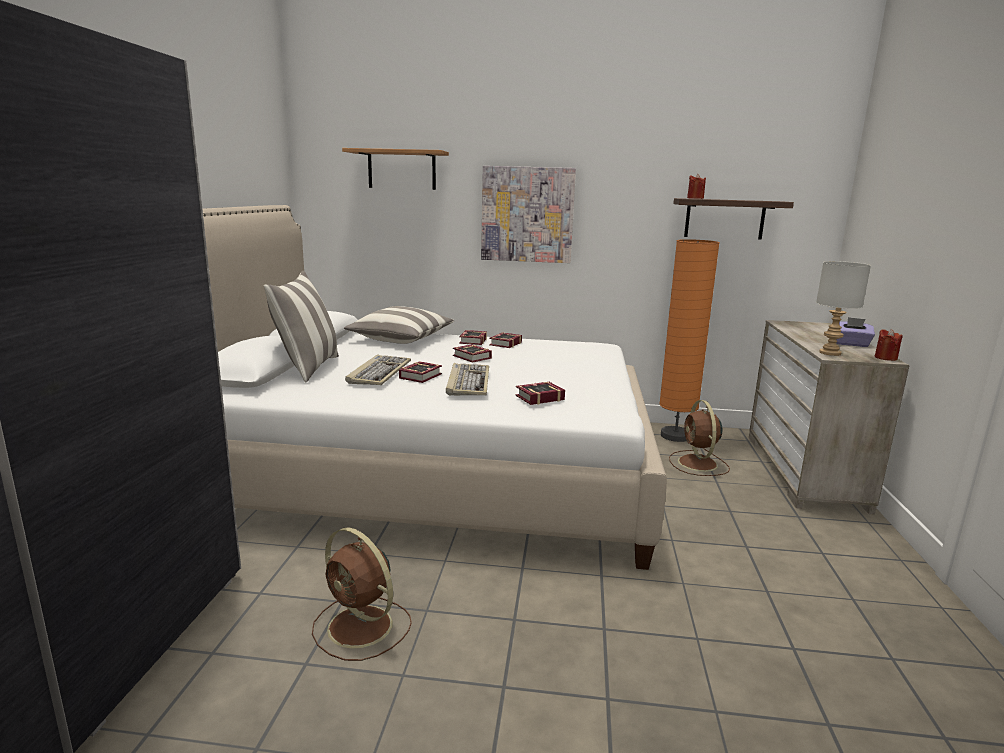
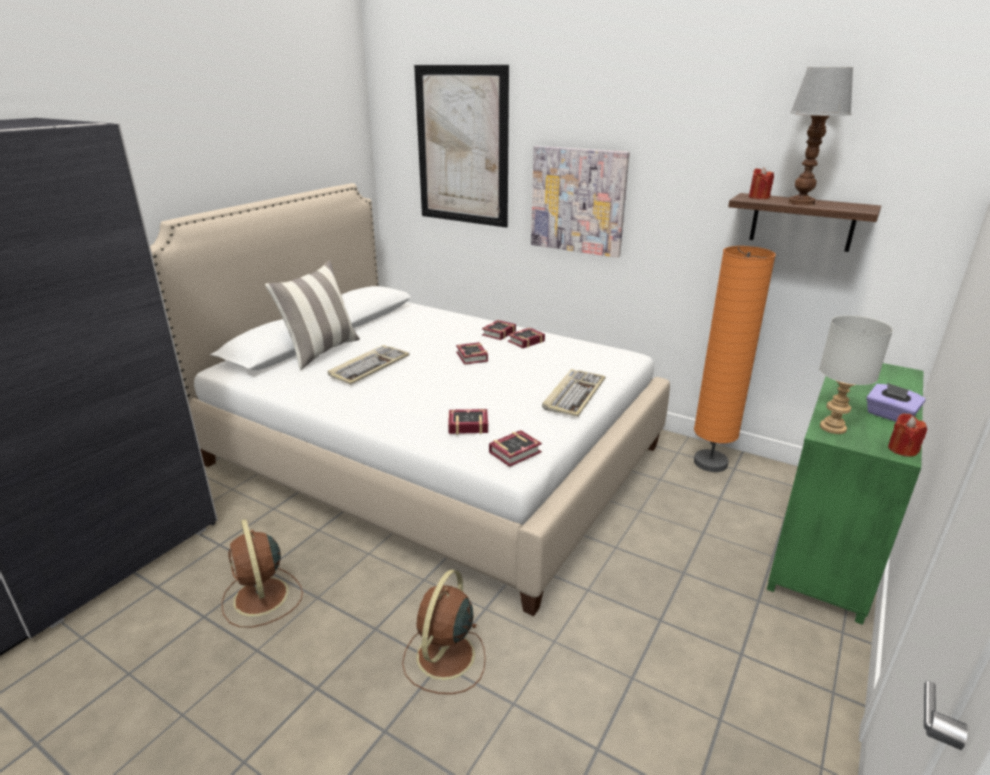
camera: 25 degrees right, 10 degrees up
(401, 170) = (462, 147): shelf -> picture
(401, 339) = (436, 322): pillow -> none
(422, 376) = (400, 376): book -> book (517, 452)
(468, 382) = (429, 392): keyboard -> keyboard (574, 395)
(698, 464) = (703, 505): brown fan -> brown fan (444, 657)
(730, 199) = (800, 203): none -> table lamp
(805, 471) = (828, 544): beige dresser -> green dresser

